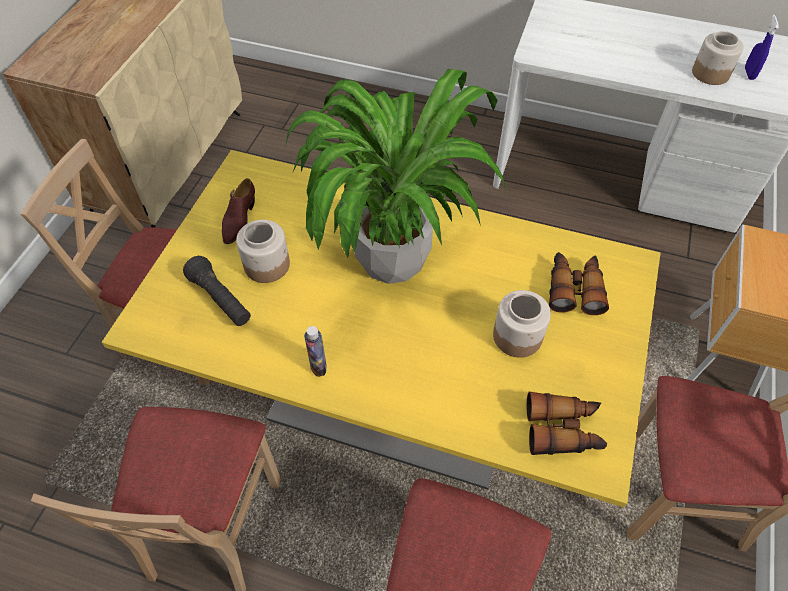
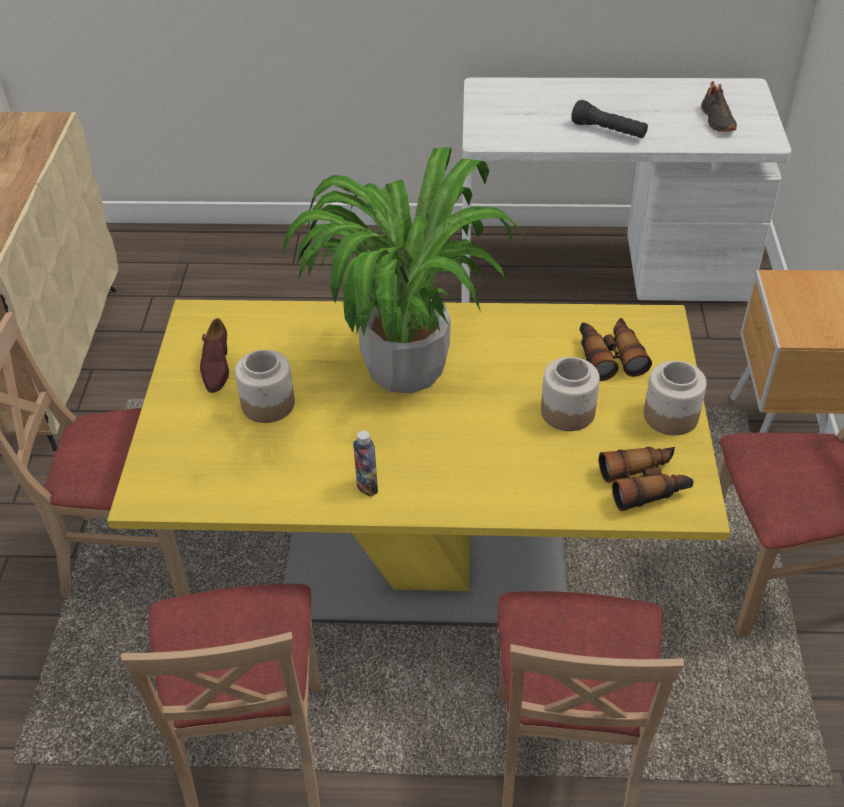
camera: 15 degrees left, 10 degrees down
(221, 299) = (230, 449): black flashlight -> black flashlight (608, 131)
(709, 73) = (676, 127): jar -> jar (670, 416)
(749, 73) = (716, 120): blue spray bottle -> black shoe

